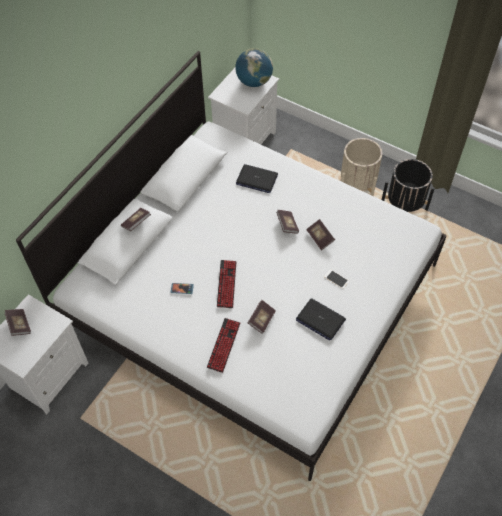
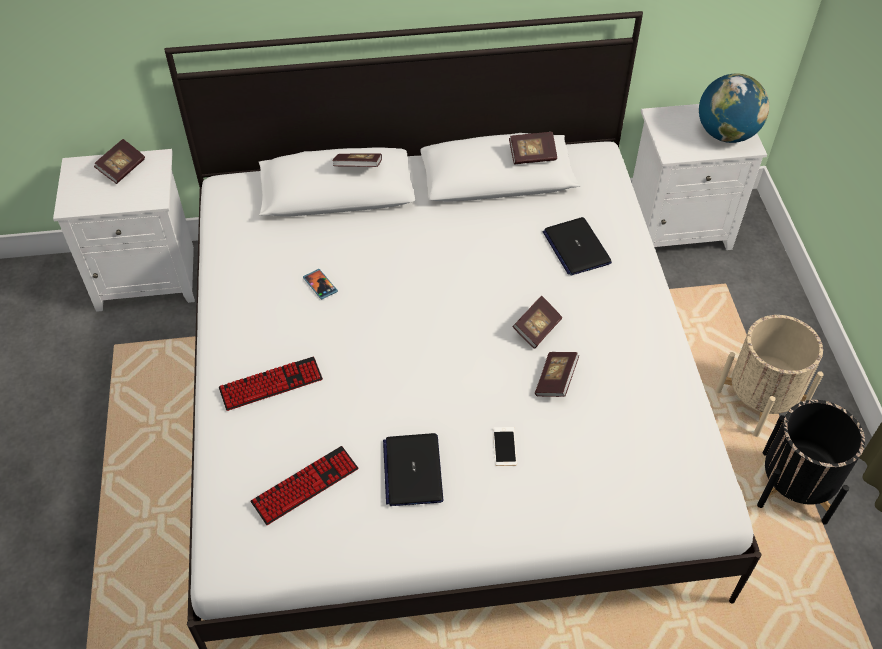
camera: 50 degrees right, 5 degrees down
(226, 284) = (371, 325): keyboard -> keyboard (305, 486)
(261, 320) = (348, 400): book -> book (532, 156)

